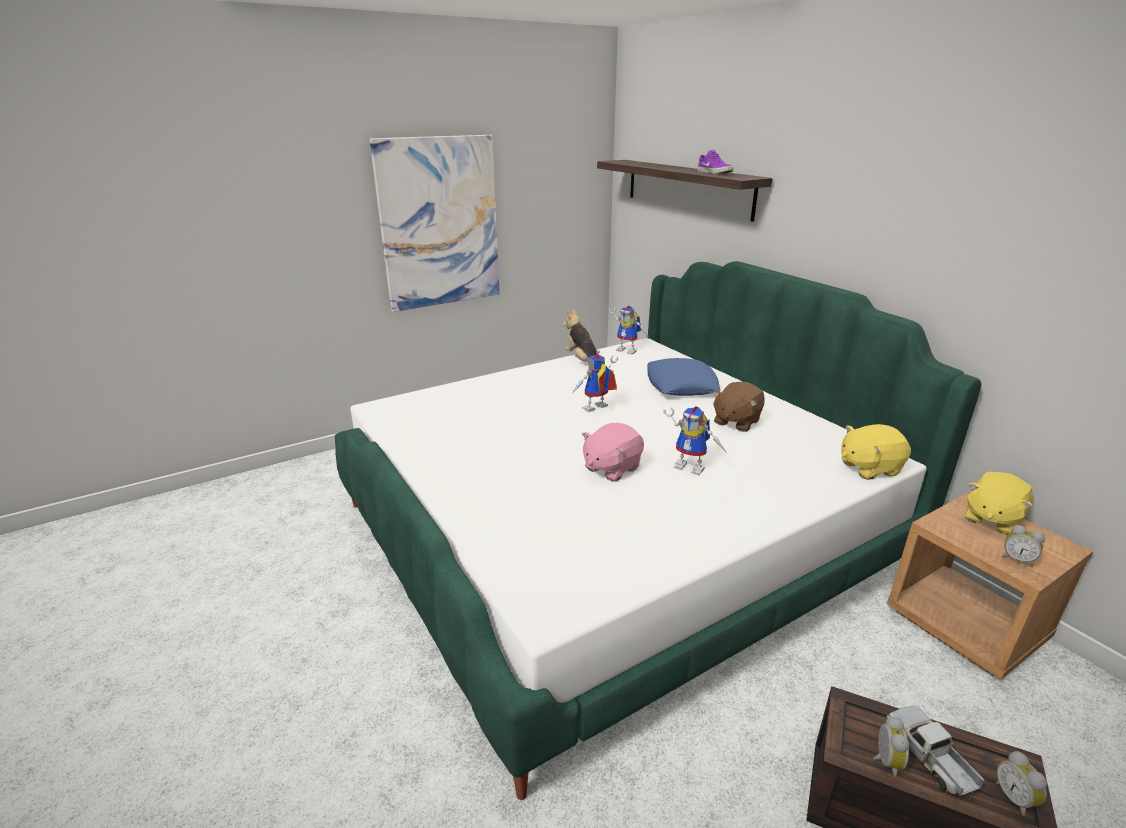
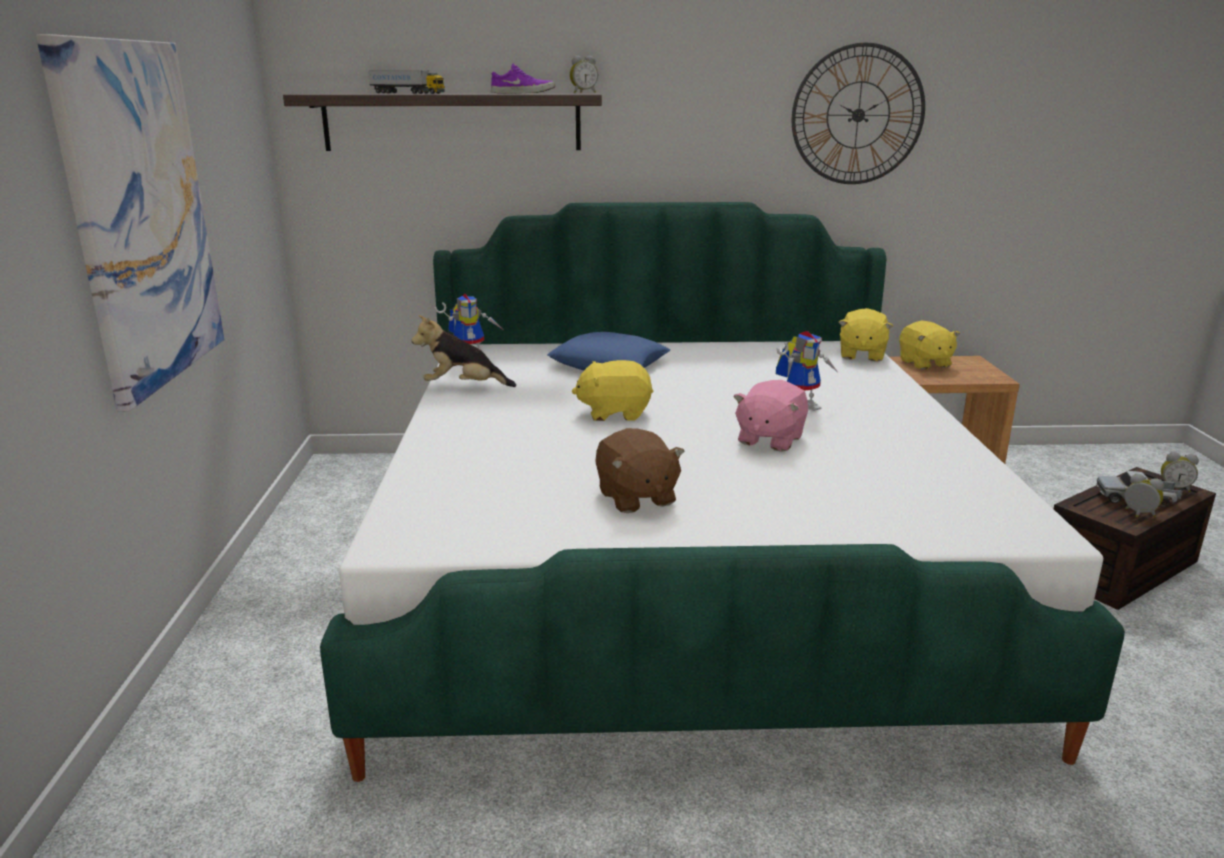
camera: 60 degrees left, 5 degrees down
(595, 409) = (614, 413): toy robot -> yellow plush toy
(611, 468) = (769, 439): pink plush toy -> pink plush toy turned 45 degrees clockwise
(658, 165) = (407, 93): none -> toy truck
(736, 421) = (725, 368): brown plush toy -> brown plush toy (636, 498)
(992, 230) = (858, 115): none -> wall clock
(1017, 559) = (980, 375): alarm clock -> alarm clock (583, 93)

